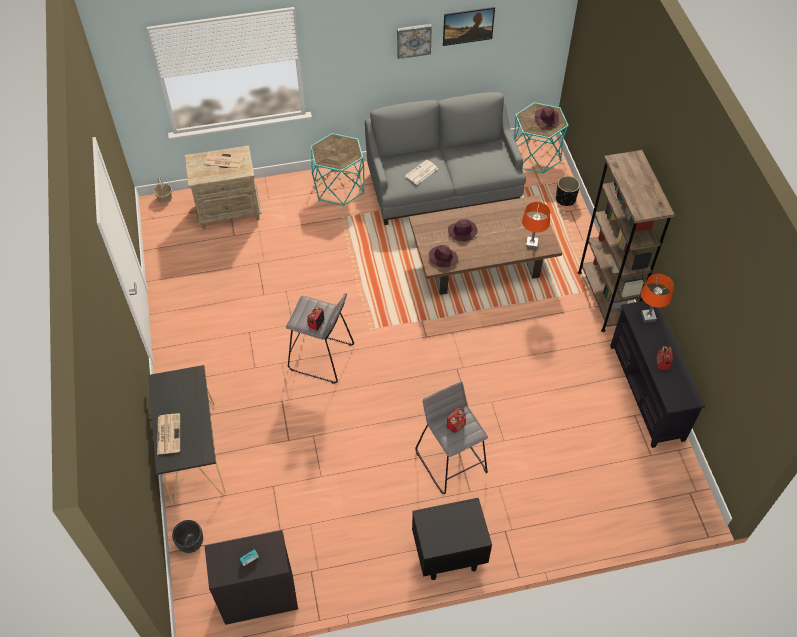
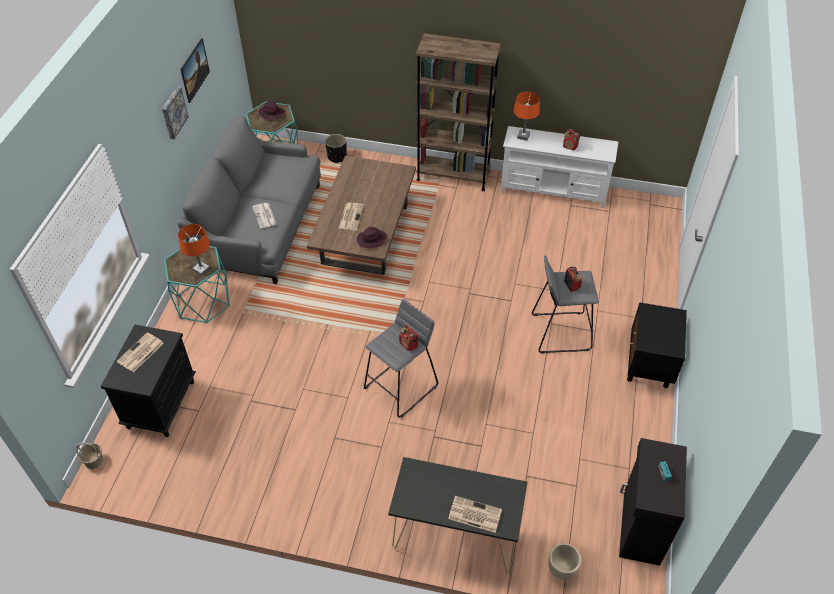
camera: 65 degrees left, 5 degrees down
(191, 543) = (561, 569): black planter -> beige planter
(229, 210) = (161, 403): beige nightstand -> black nightstand
(463, 231) = (351, 216): purple hat -> newspaper
(531, 243) = (394, 179): orange table lamp -> orange table lamp (201, 269)
(646, 392) = (553, 190): black tv stand -> white tv stand

